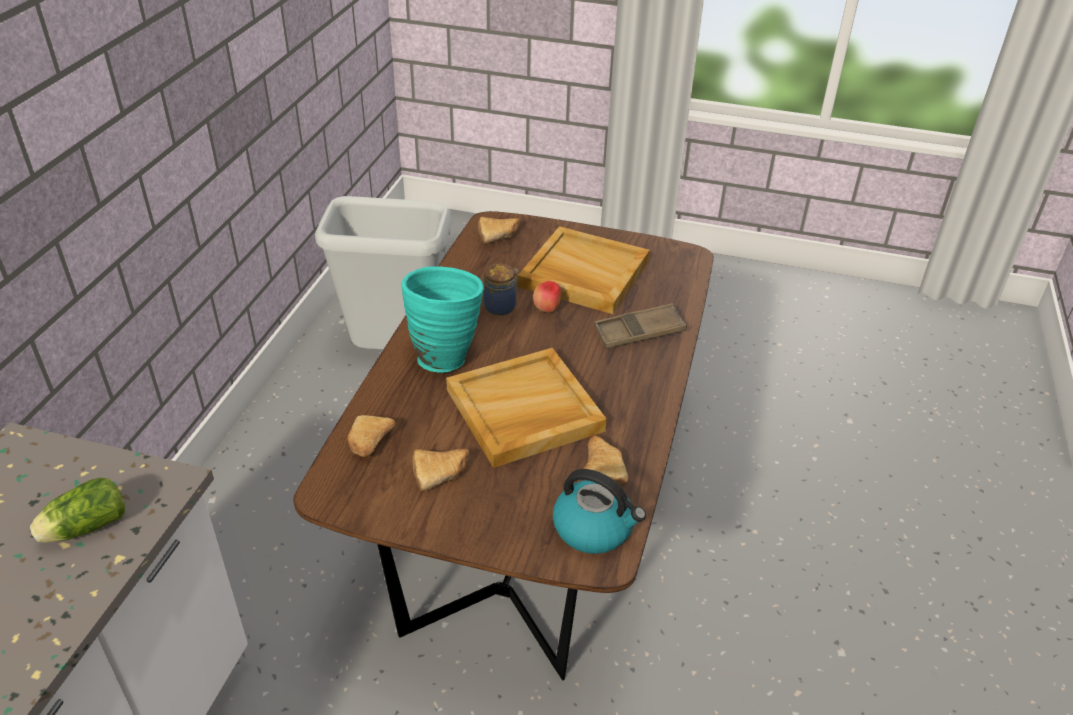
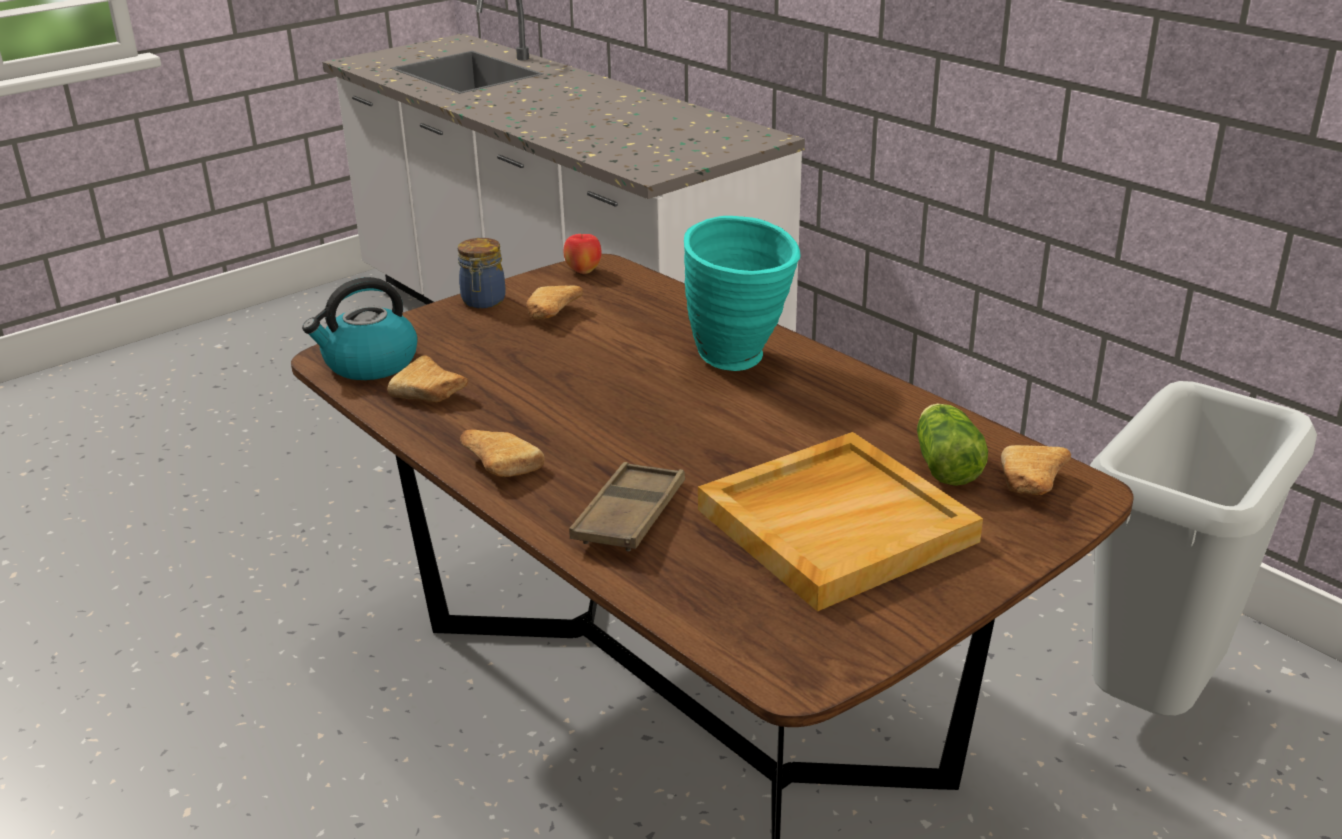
camera: 125 degrees right, 10 degrees down
(83, 528) = (639, 148): lettuce -> lettuce (945, 463)
(368, 445) = (639, 293): bread -> bread (498, 465)
(501, 307) = (811, 426): jar -> jar (483, 301)
(523, 411) = (581, 379): beige tray -> none
(547, 309) = (767, 459): apple -> apple (583, 271)

